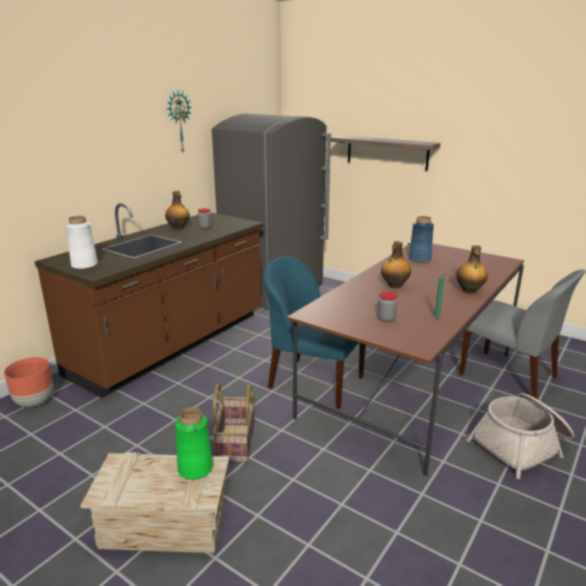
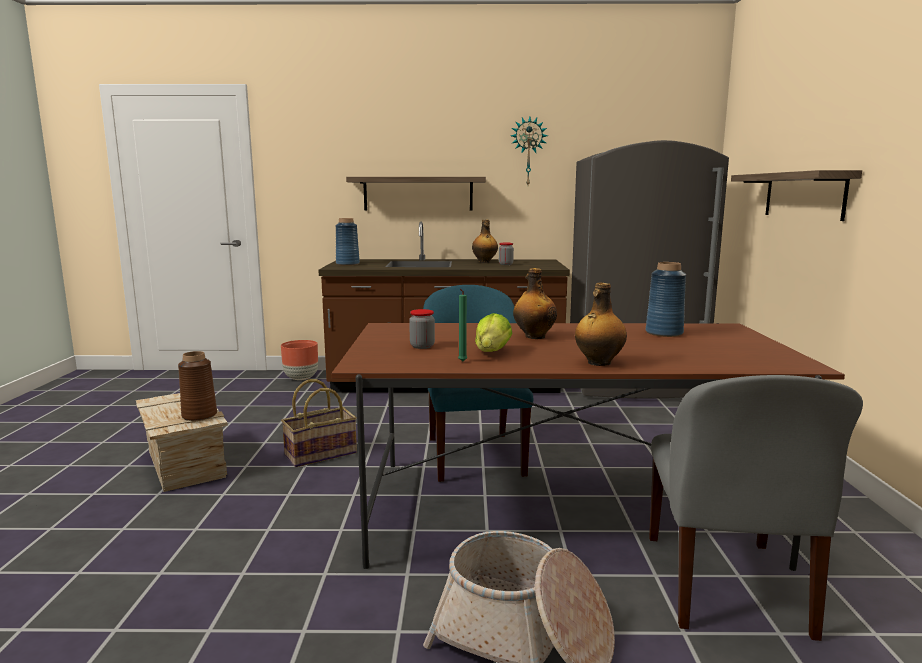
camera: 55 degrees right, 10 degrees down
(84, 265) = (347, 264): white vase -> blue vase
(98, 174) = (418, 193): none -> shelf
(195, 468) = (200, 415): green vase -> brown vase
(422, 306) = (492, 352): none -> lettuce

